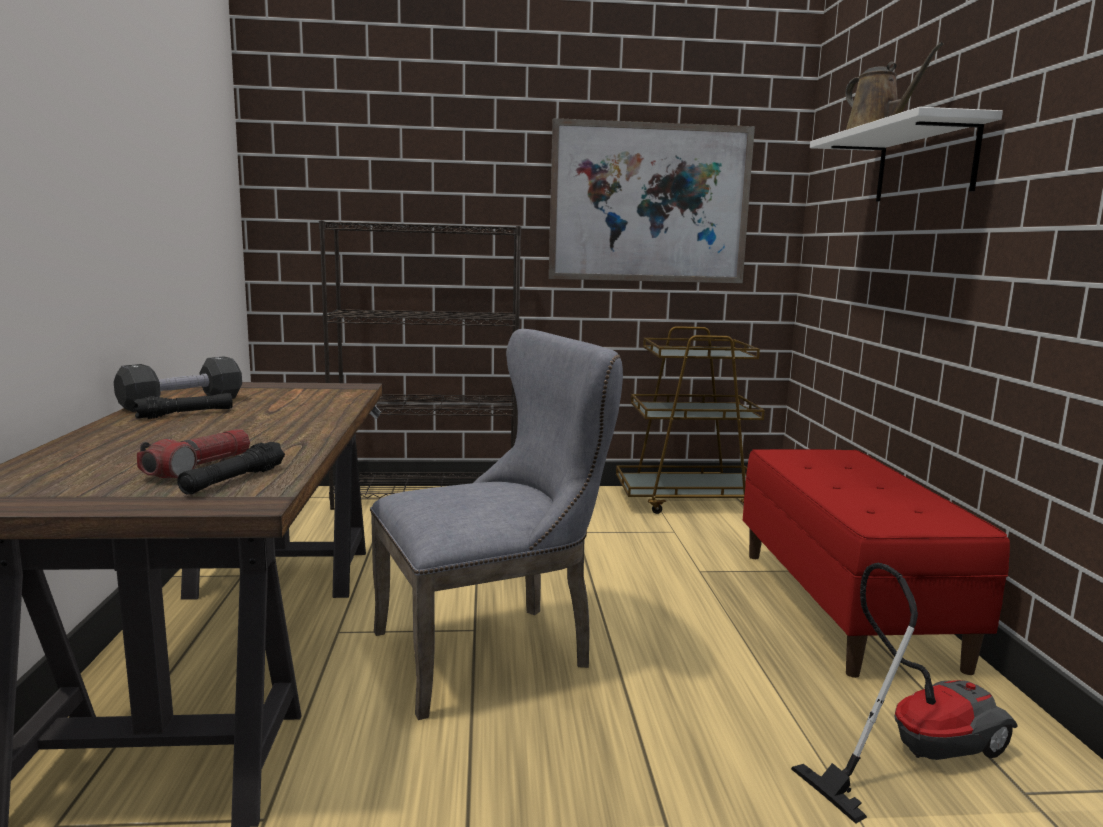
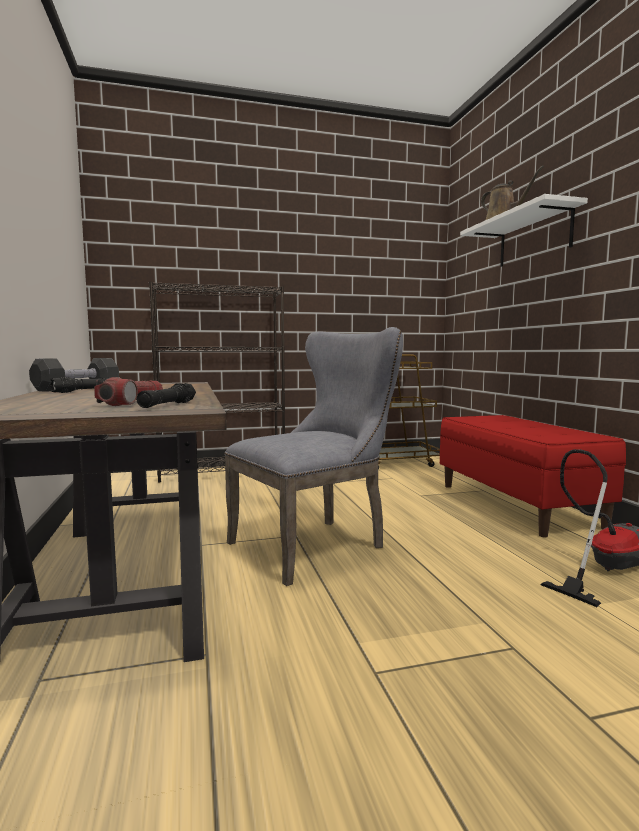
camera: 10 degrees left, 5 degrees down
(650, 203) = (356, 278): picture -> none

